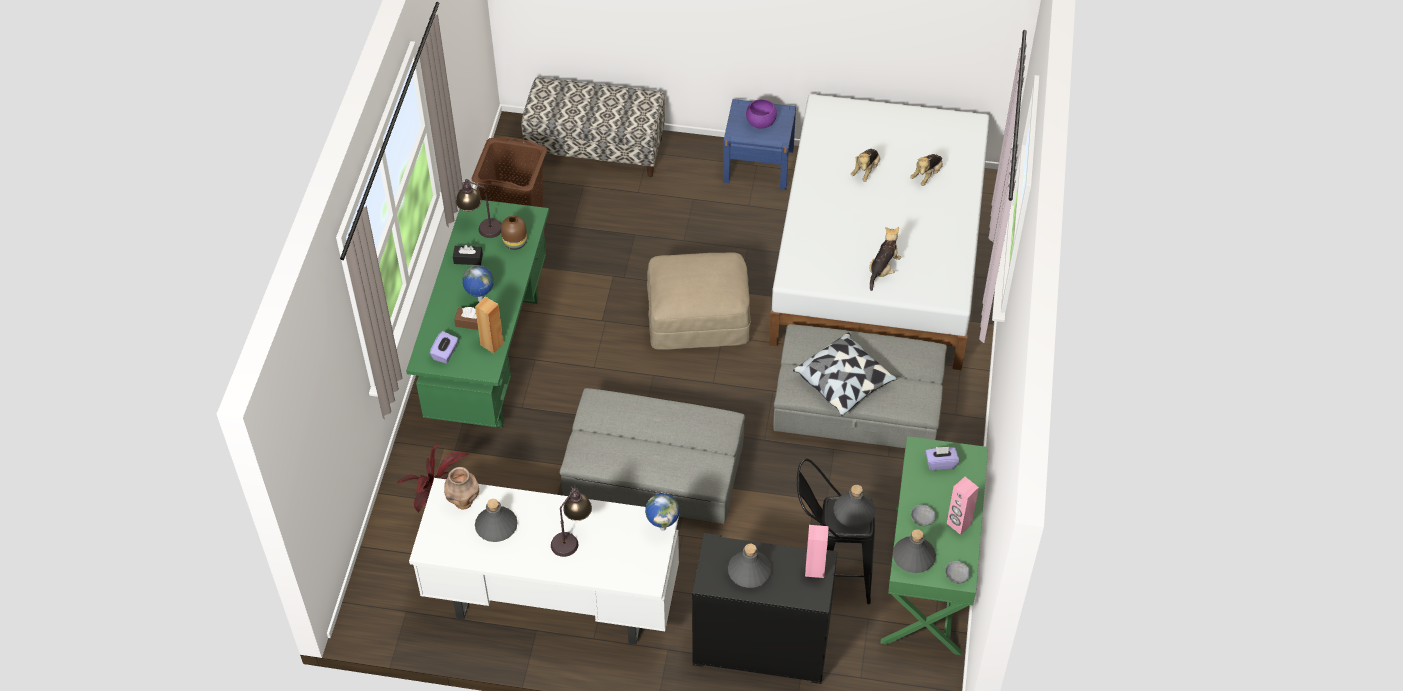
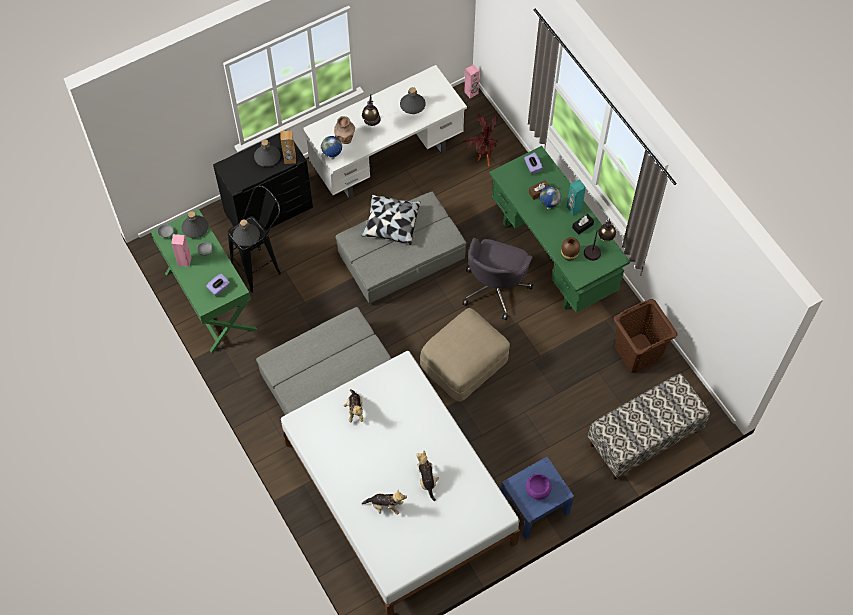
camera: 140 degrees right, 10 degrees up
(455, 281) = (573, 208): none -> turquoise speaker
(463, 502) = (440, 105): brown vase -> brown vase (345, 139)
(492, 344) = (515, 189): brown speaker -> brown speaker (290, 159)
(586, 368) = (495, 288): none -> grey office chair
(815, 569) = (236, 179): pink speaker -> pink speaker (471, 93)
(844, 382) = (328, 344): pillow -> pillow (391, 224)
(927, 175) = (385, 506): plush toy -> plush toy turned 105 degrees clockwise

